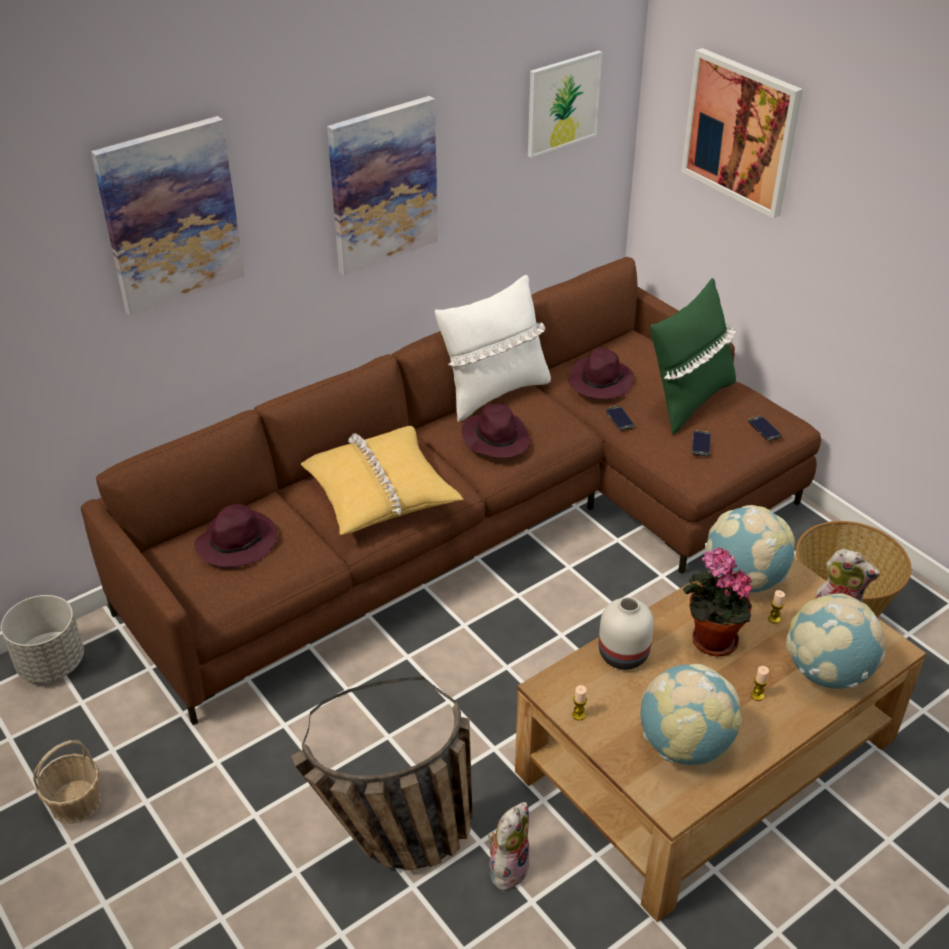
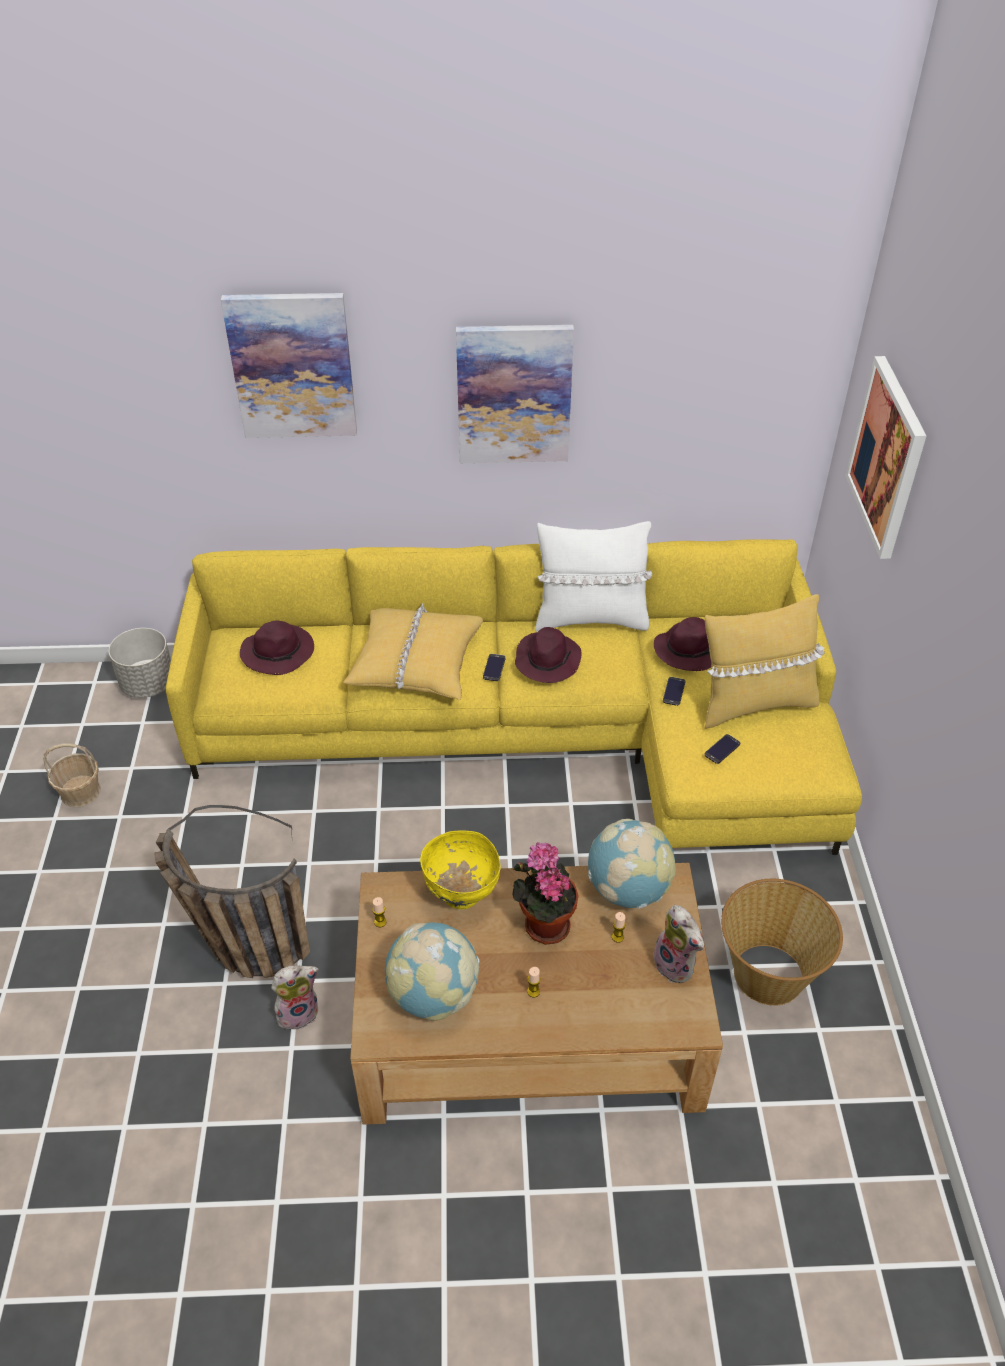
camera: 35 degrees right, 5 degrees up
(482, 523) = (535, 730): brown sofa -> yellow sofa
(562, 103) = (739, 368): picture -> none
(622, 655) = (461, 894): white vase -> yellow bowl
(688, 400) = (754, 704): green pillow -> yellow pillow
(764, 428) = (798, 764): phone -> phone (494, 668)
(827, 672) = (613, 1008): globe -> none

